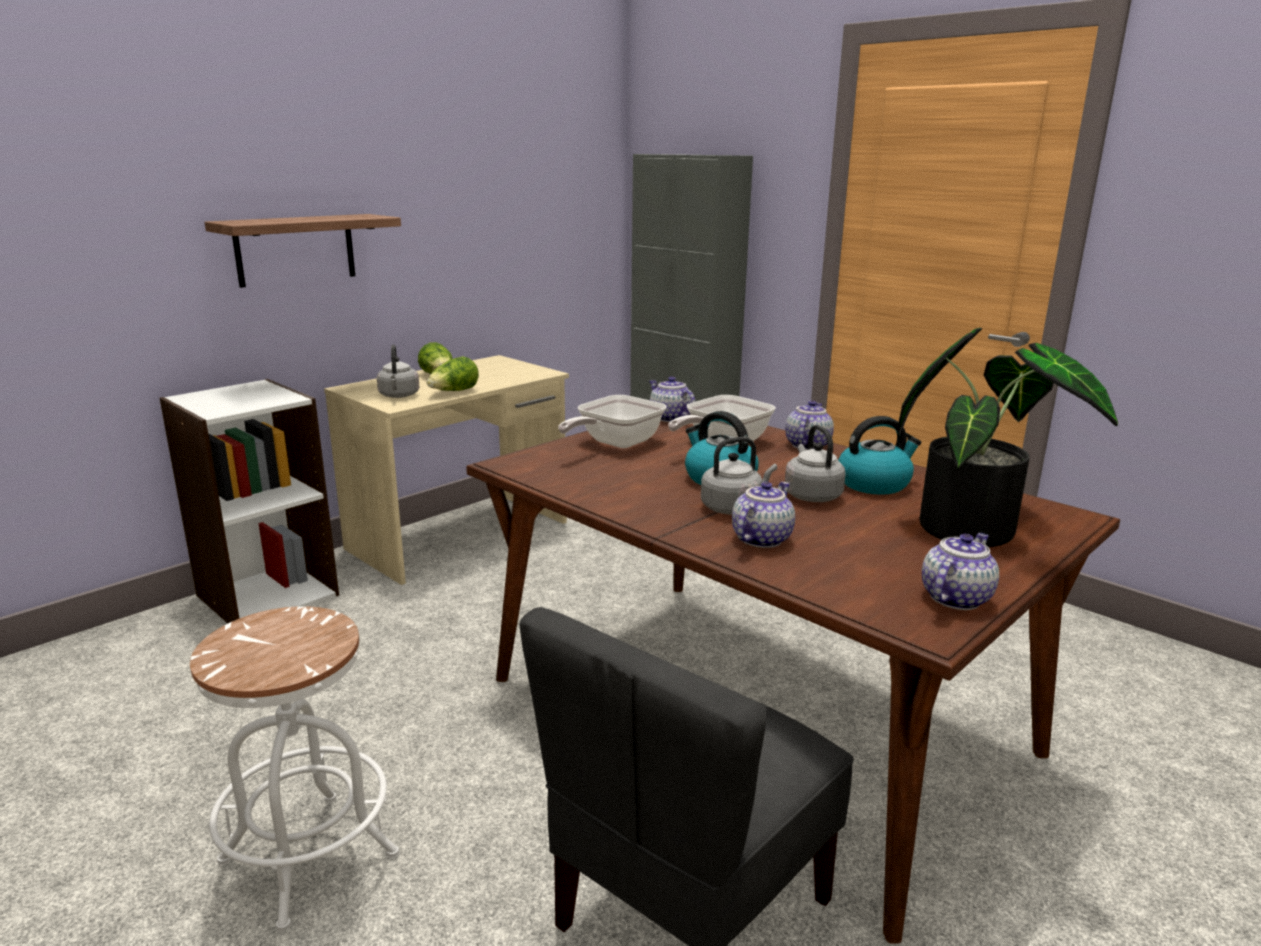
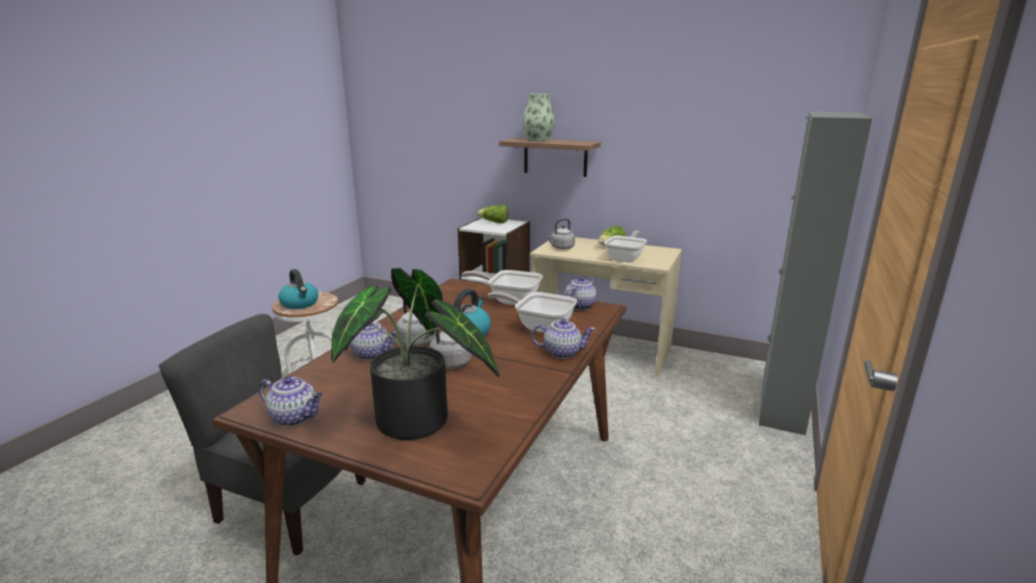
camera: 70 degrees right, 0 degrees up
(283, 219) = (538, 140): none -> vase
(454, 392) = (583, 255): lettuce -> lettuce (494, 222)
(498, 378) = (626, 258): none -> frying pan
(874, 483) = (492, 382): kettle -> kettle (300, 304)

